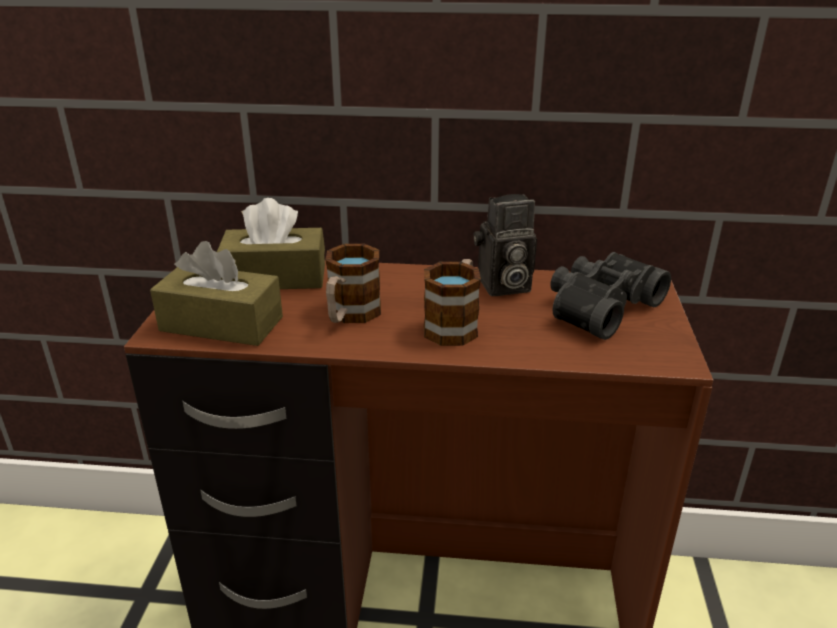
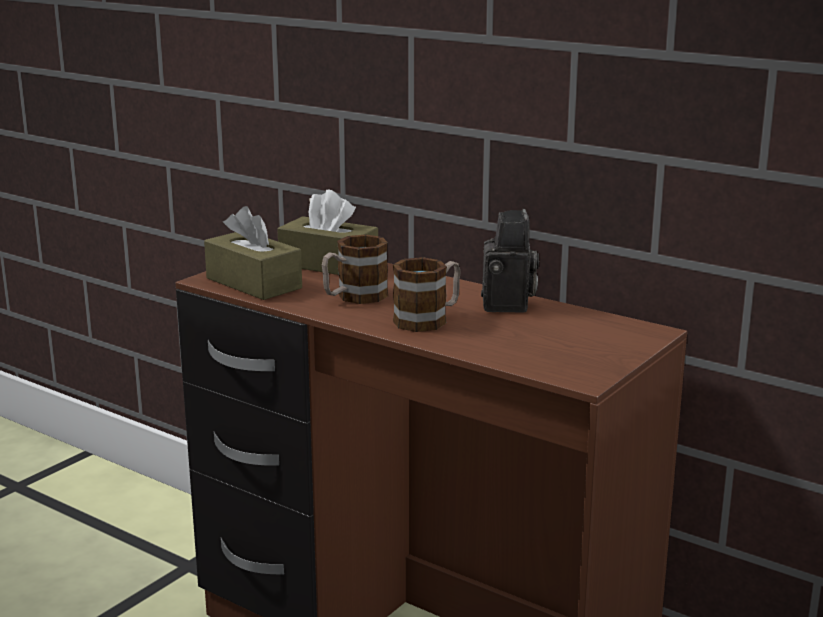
camera: 30 degrees right, 10 degrees down
(502, 286) = (508, 306): camera -> camera turned 105 degrees counterclockwise
(599, 306) = (575, 335): black binoculars -> none

